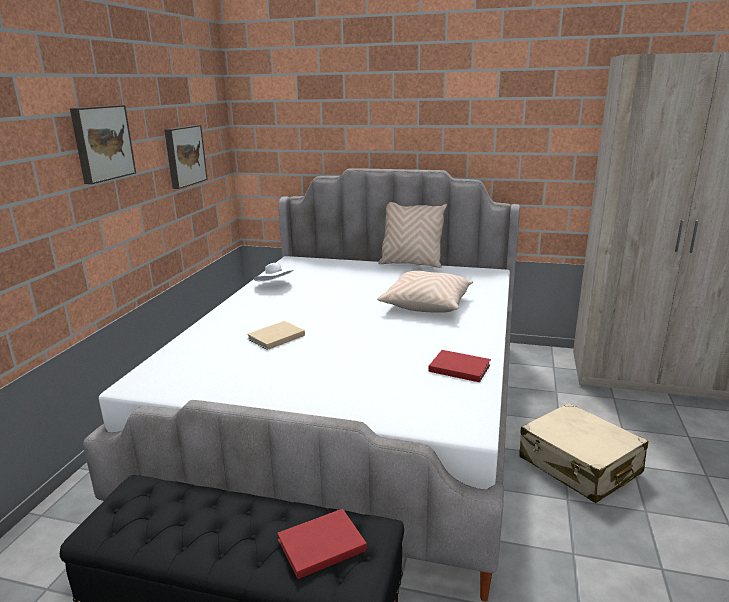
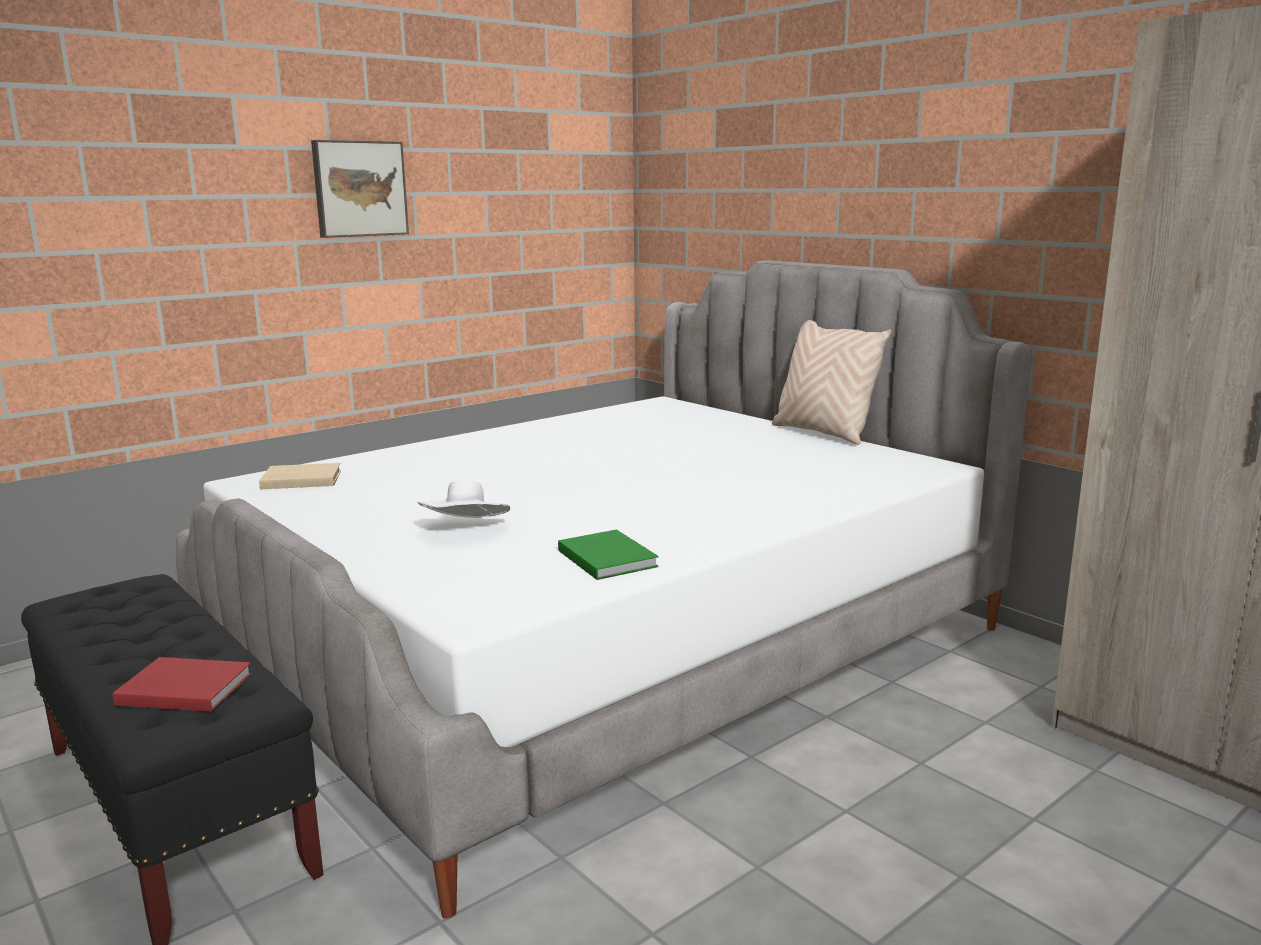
camera: 35 degrees right, 5 degrees down
(184, 156) = (519, 223): picture -> none
(274, 337) = (461, 474): beige book -> beige book (299, 479)
(275, 285) = (578, 424): white hat -> white hat (466, 530)
(427, 304) = (733, 482): beige pillow -> none
(458, 367) = (607, 557): red book -> green book
(579, 465) = (853, 834): beige suitcase -> none

